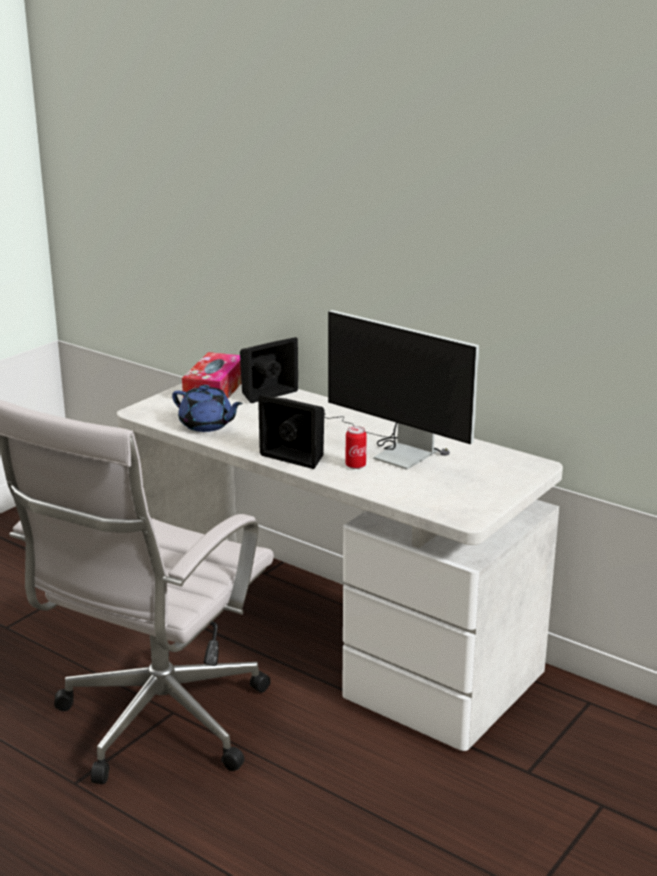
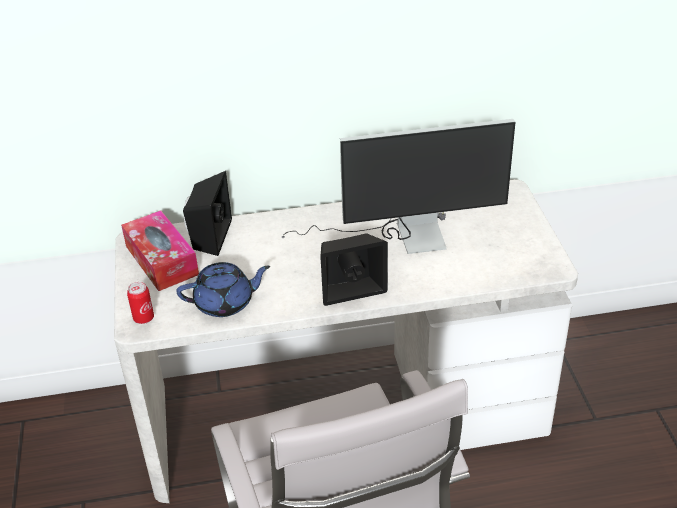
camera: 45 degrees left, 15 degrees up
(355, 465) = (407, 269): can -> can (143, 318)

